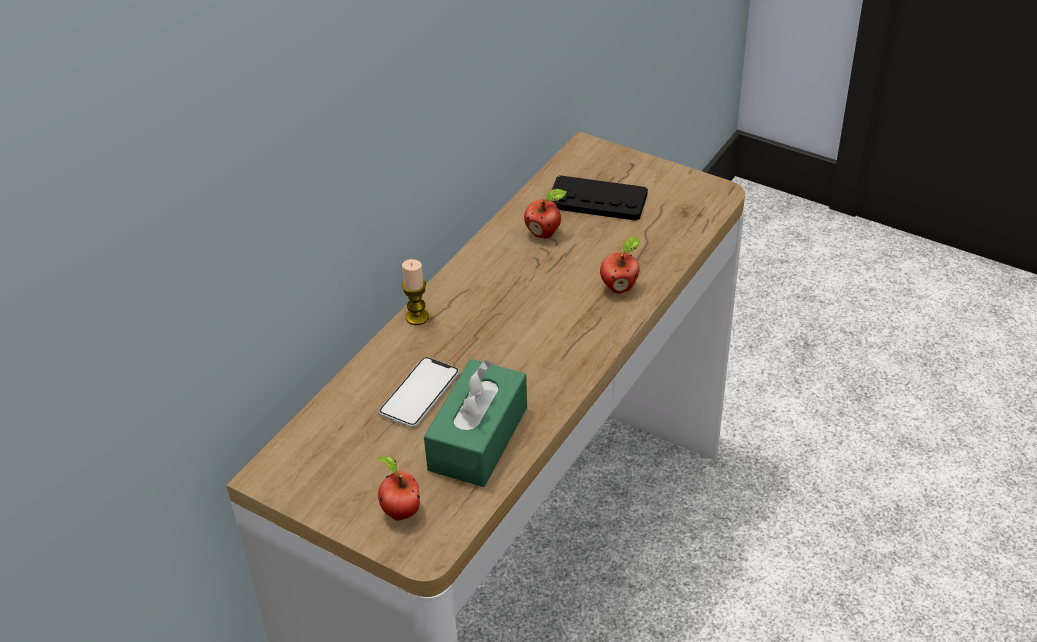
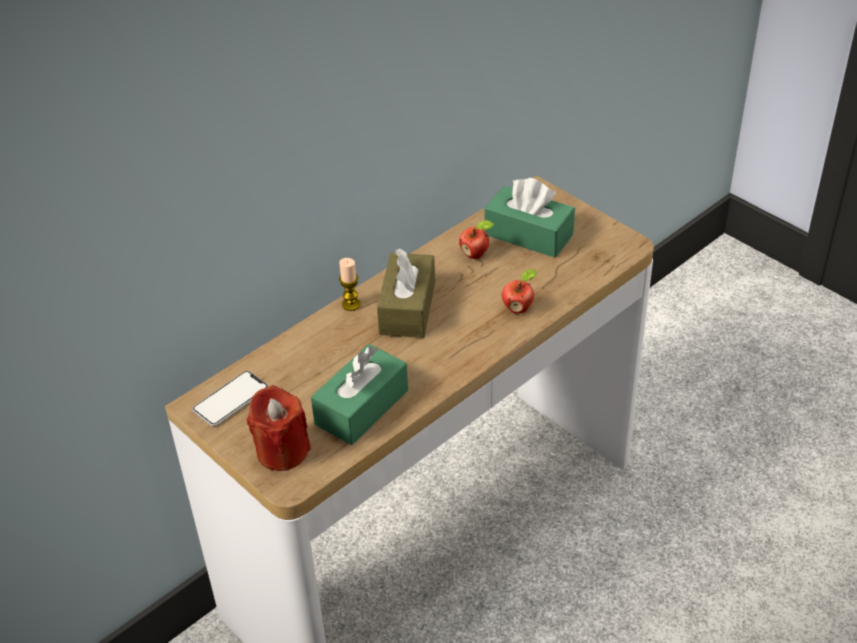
camera: 15 degrees right, 0 degrees up
(400, 512) = (282, 451): apple -> red candle
(419, 393) = (330, 364): phone -> phone (231, 400)
(488, 309) = (407, 308): none -> brown tissue box
(597, 200) = (528, 235): black game controller -> green tissue box

